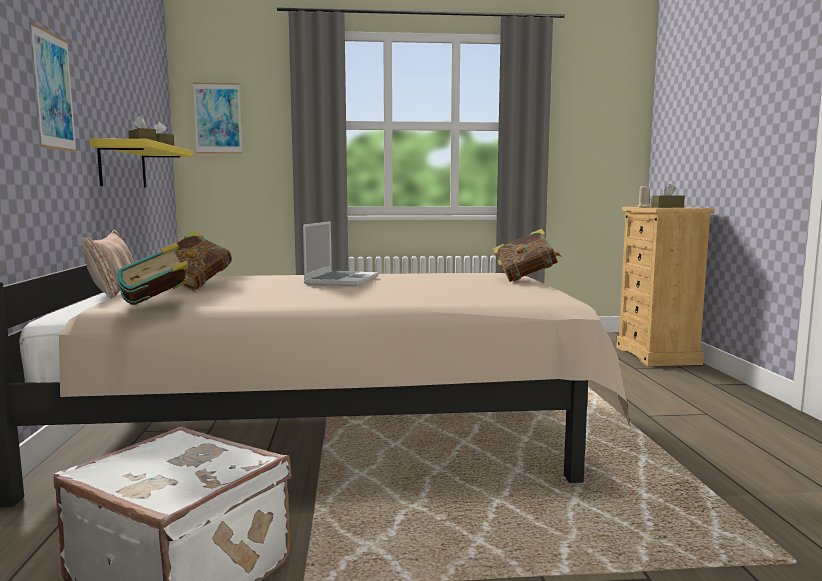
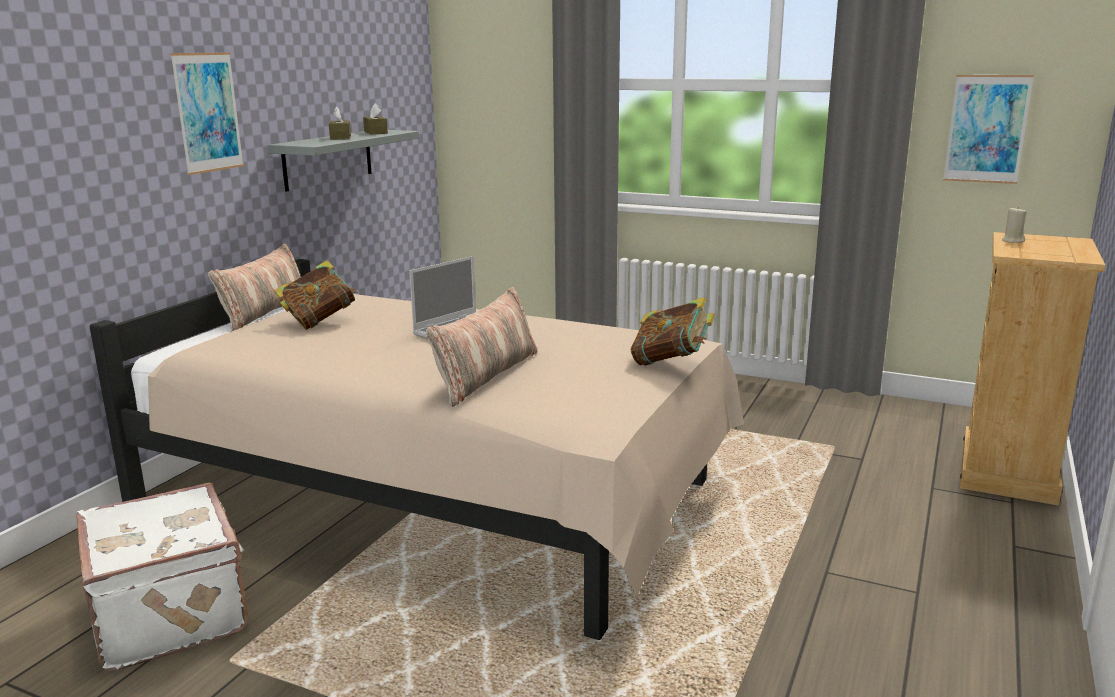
camera: 30 degrees right, 10 degrees up
(123, 166) = (328, 159): yellow shelf -> grey shelf
(156, 307) = (231, 357): book -> none
(218, 118) = (478, 76): picture -> picture (986, 129)
(418, 294) = (486, 376): none -> pillow
(667, 207) = (1042, 248): brown tissue box -> none

